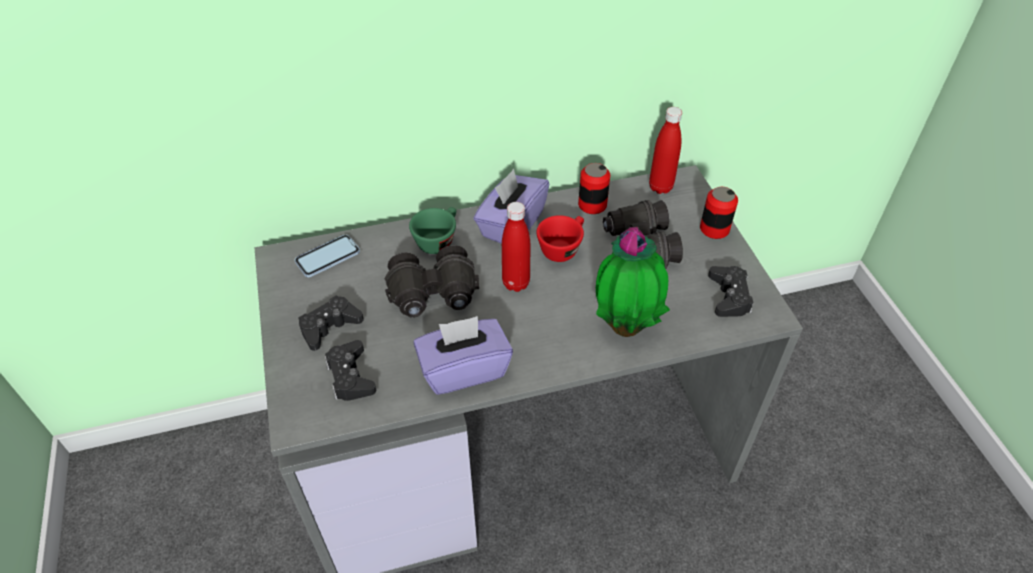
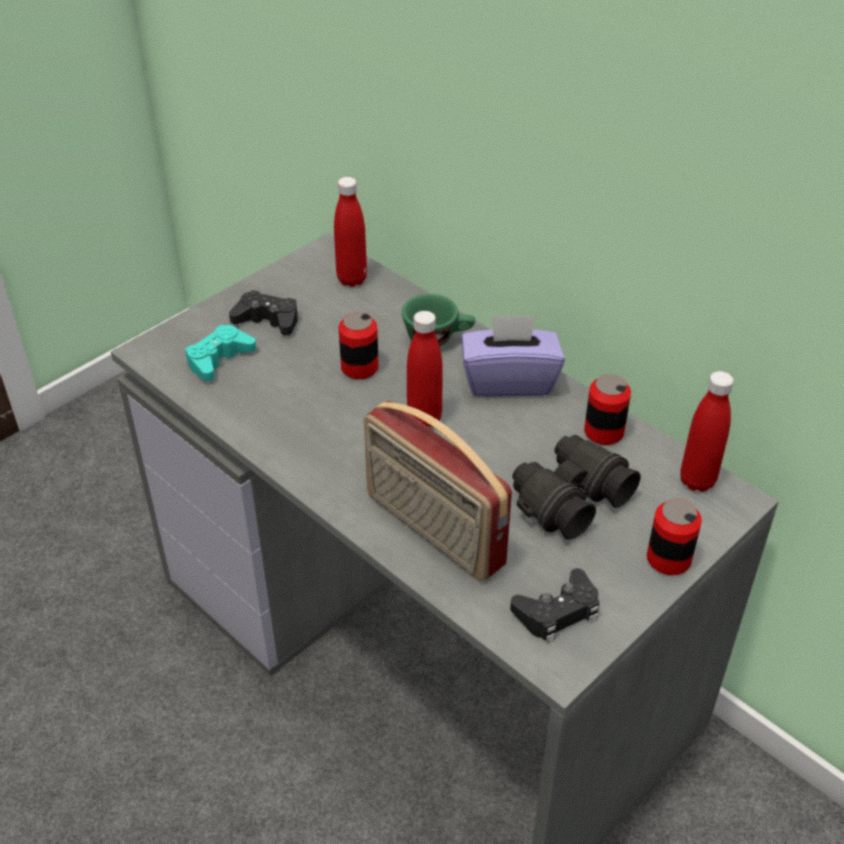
camera: 60 degrees right, 5 degrees down
(328, 257) = (352, 279): phone -> red bottle
(350, 376) = (219, 359): black game controller -> turquoise game controller
(434, 295) = (359, 367): black binoculars -> can
(464, 369) = (278, 429): purple tissue box -> none
(562, 248) = (509, 434): red cup -> none
(626, 325) = (432, 531): potted plant -> radio

